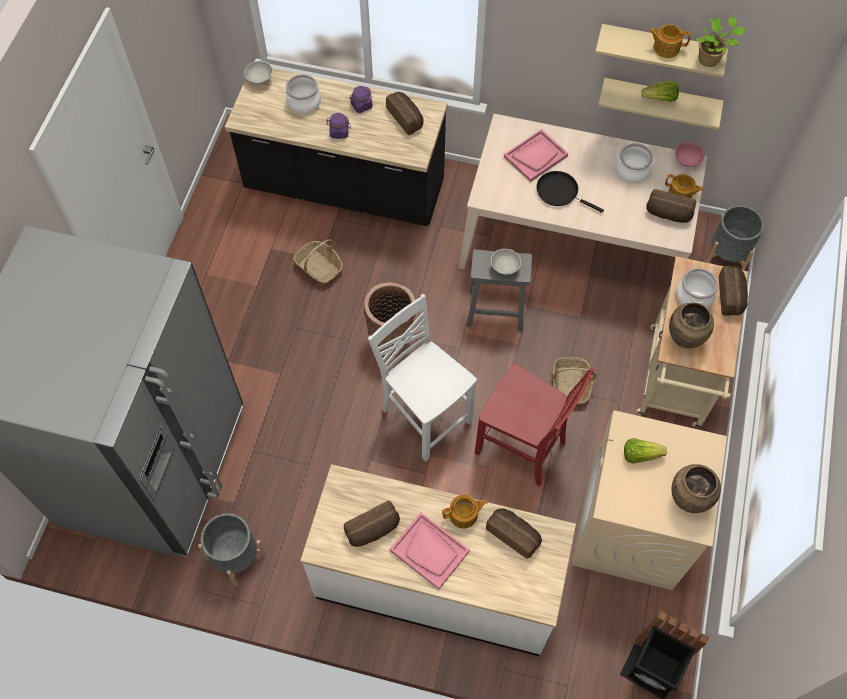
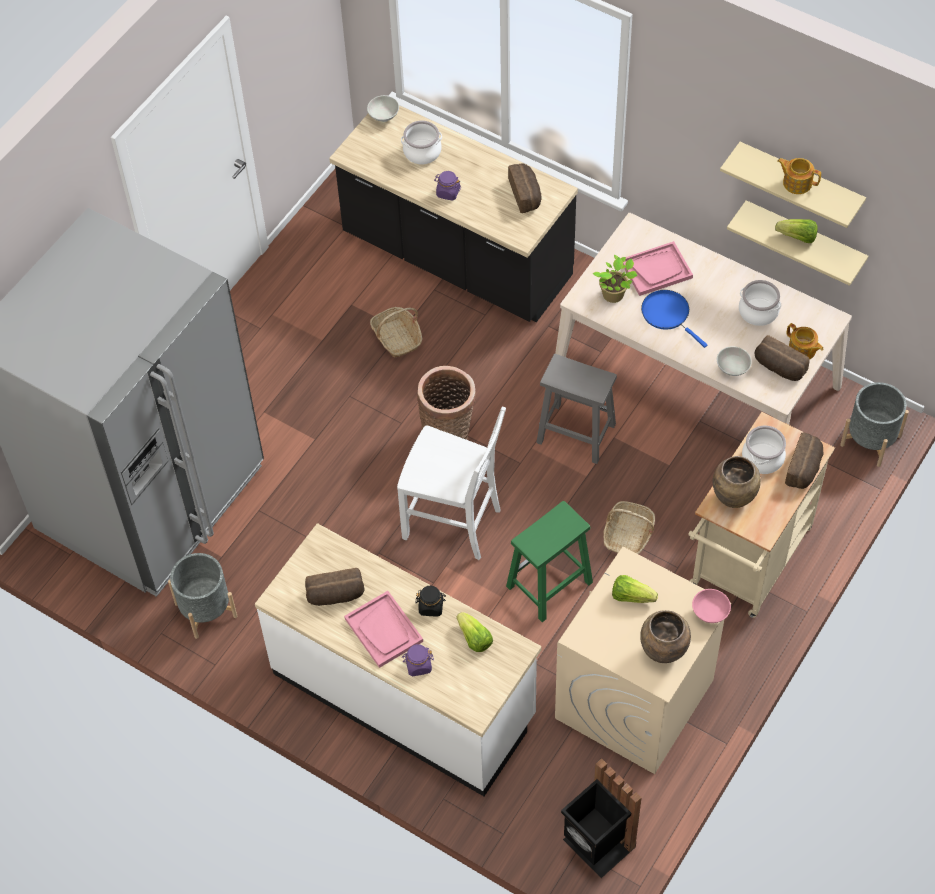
camera: 20 degrees right, 5 degrees down
(361, 105) = (482, 169): purple jar -> purple jar (418, 665)
(424, 416) = (454, 524): white chair -> white chair turned 135 degrees clockwise
(464, 515) = (431, 606): teapot -> black jar
(504, 268) = (581, 381): white bowl -> white bowl (732, 369)
(514, 534) = (474, 638): bread -> lettuce
(522, 448) = (548, 585): red chair -> green stool
(560, 192) = (668, 314): black frying pan -> blue frying pan
(686, 161) = (824, 316): pink bowl -> pink bowl (709, 613)
(710, 60) = (839, 206): potted plant -> potted plant (614, 295)

